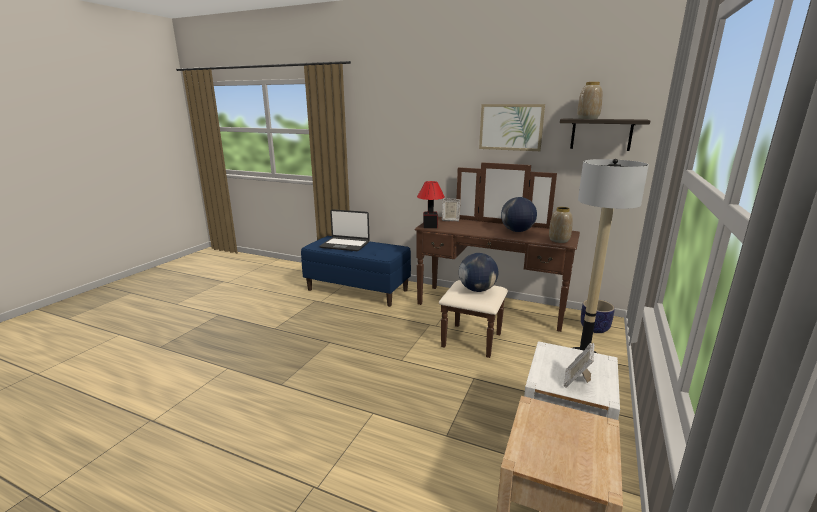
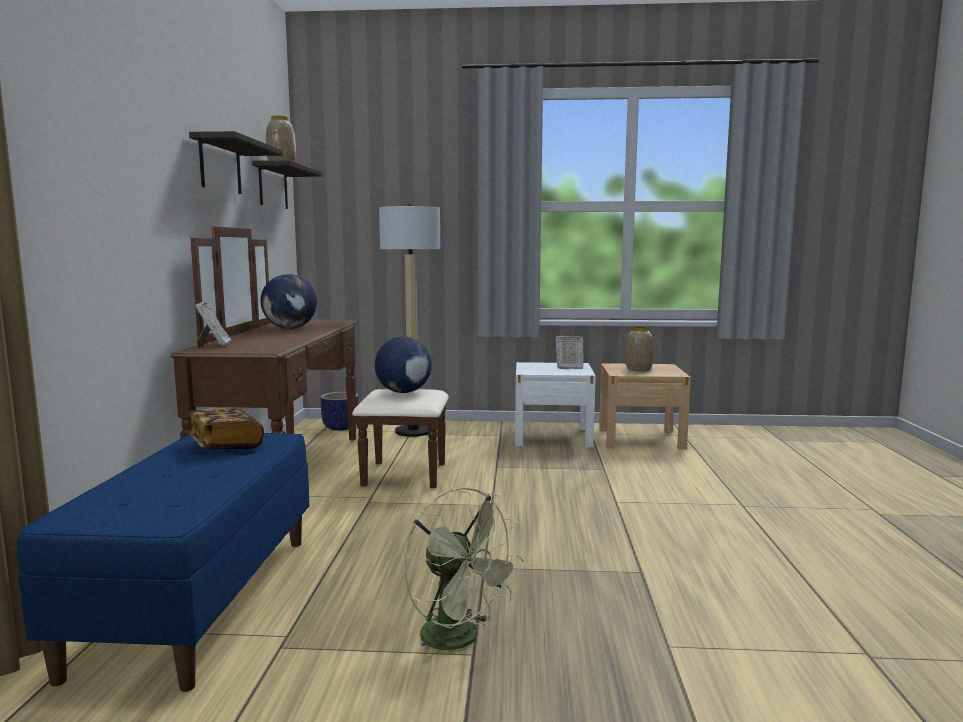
camera: 110 degrees left, 10 degrees down
(284, 327) = (460, 639): none -> green fan
(345, 245) = (164, 485): laptop -> none
(383, 250) = (226, 445): none -> book
(430, 226) = (266, 349): table lamp -> none
(511, 127) = (220, 166): picture -> shelf
(558, 240) = (332, 321): vase -> vase (639, 369)

